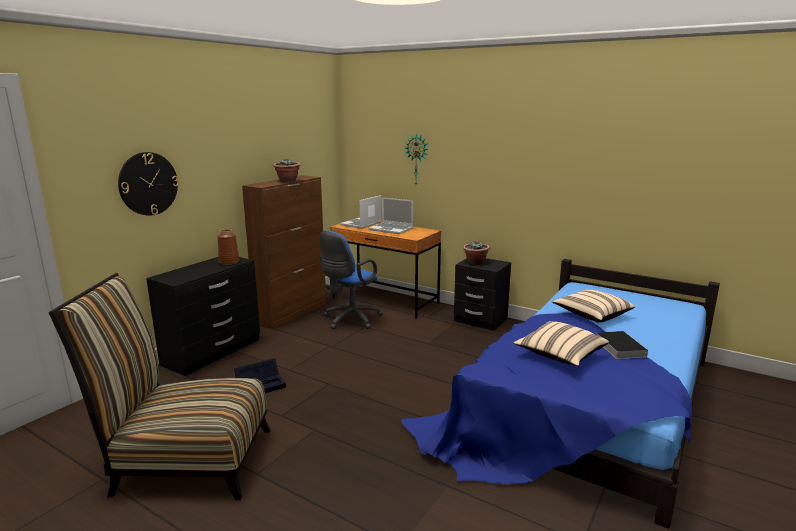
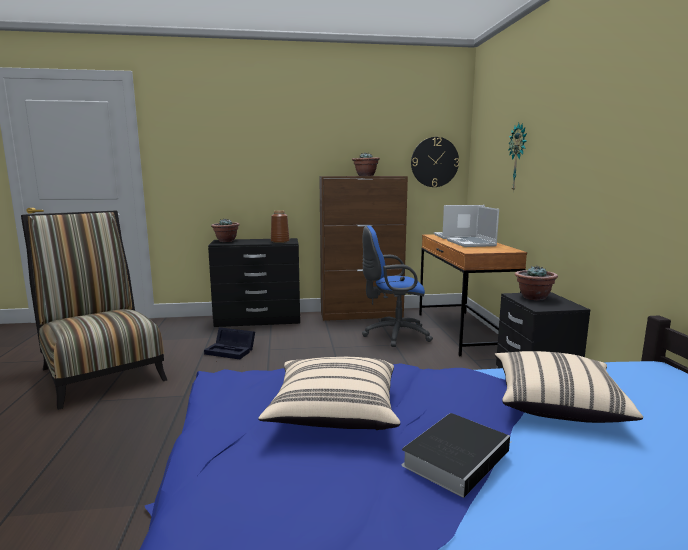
camera: 50 degrees right, 5 degrees down
(148, 184) = (225, 162): wall clock -> wall clock (434, 162)
(171, 276) = (226, 241): none -> potted plant

